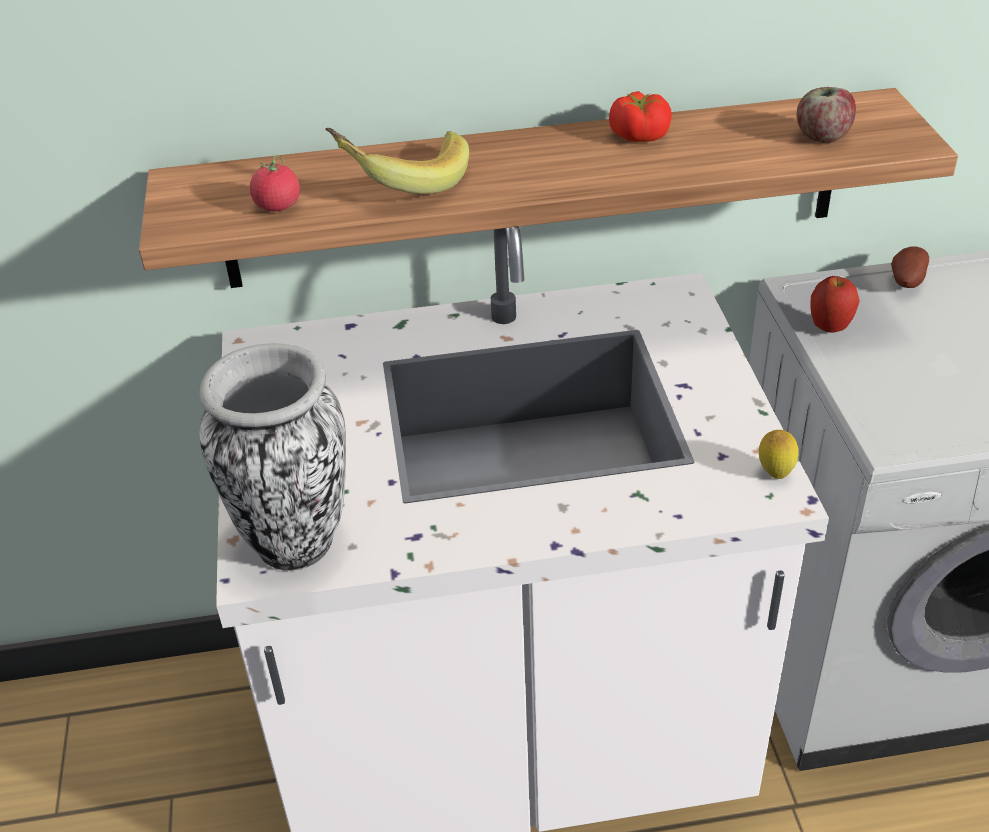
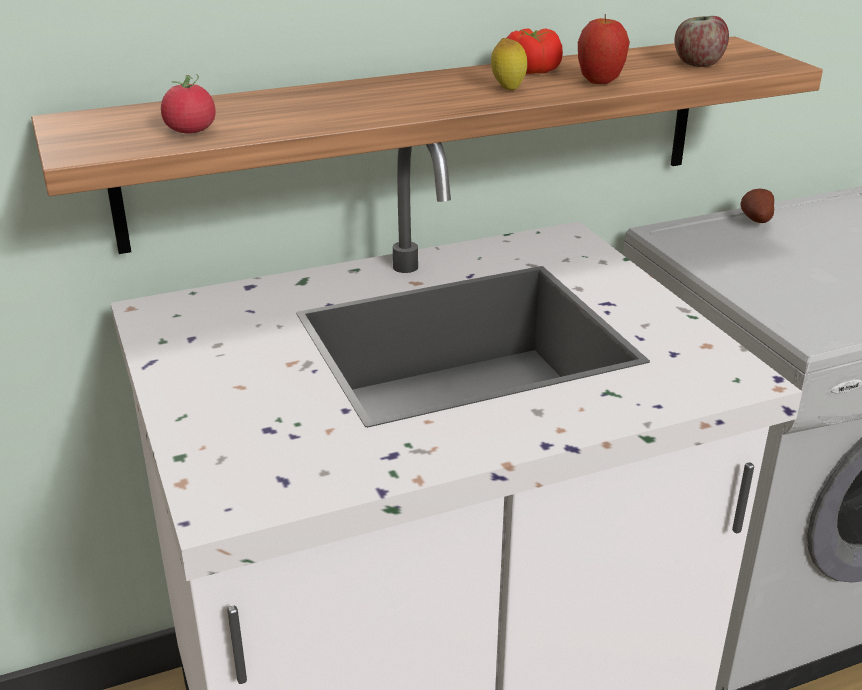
camera: 15 degrees left, 10 degrees down
(294, 541) = (255, 475): vase -> none
(403, 180) = (316, 108): banana -> none
(775, 473) = (731, 361): lemon -> lemon (508, 89)
(829, 328) = (708, 257): apple -> apple (600, 82)

